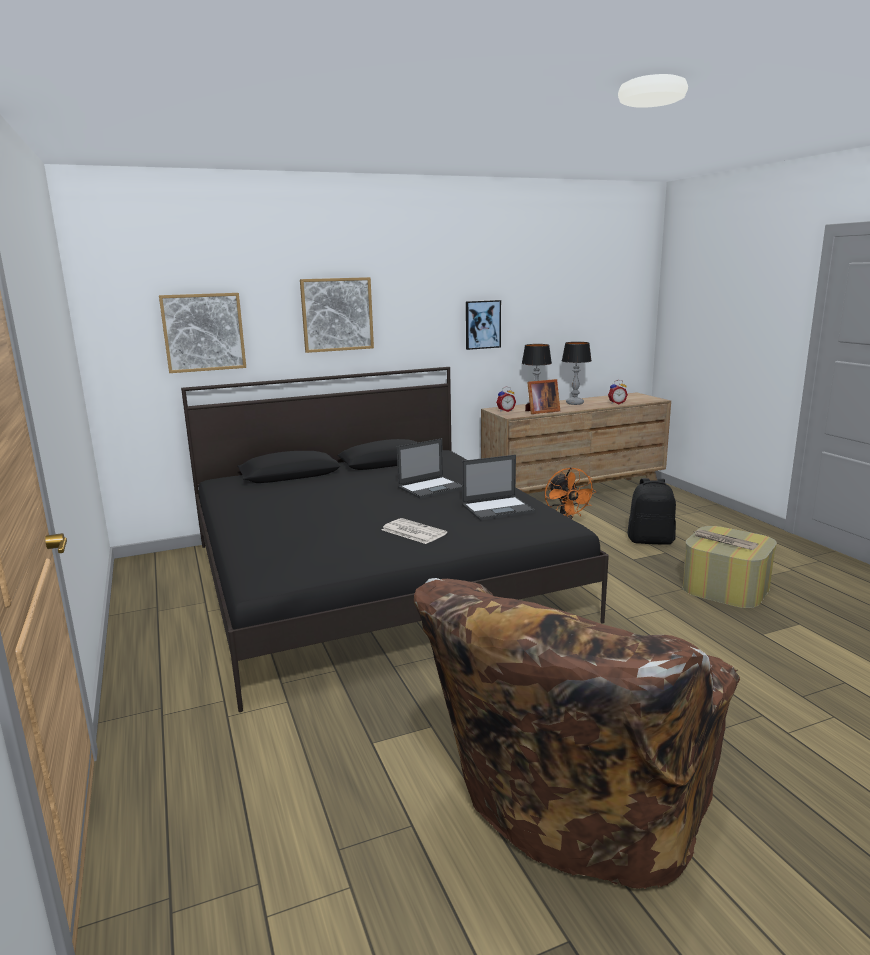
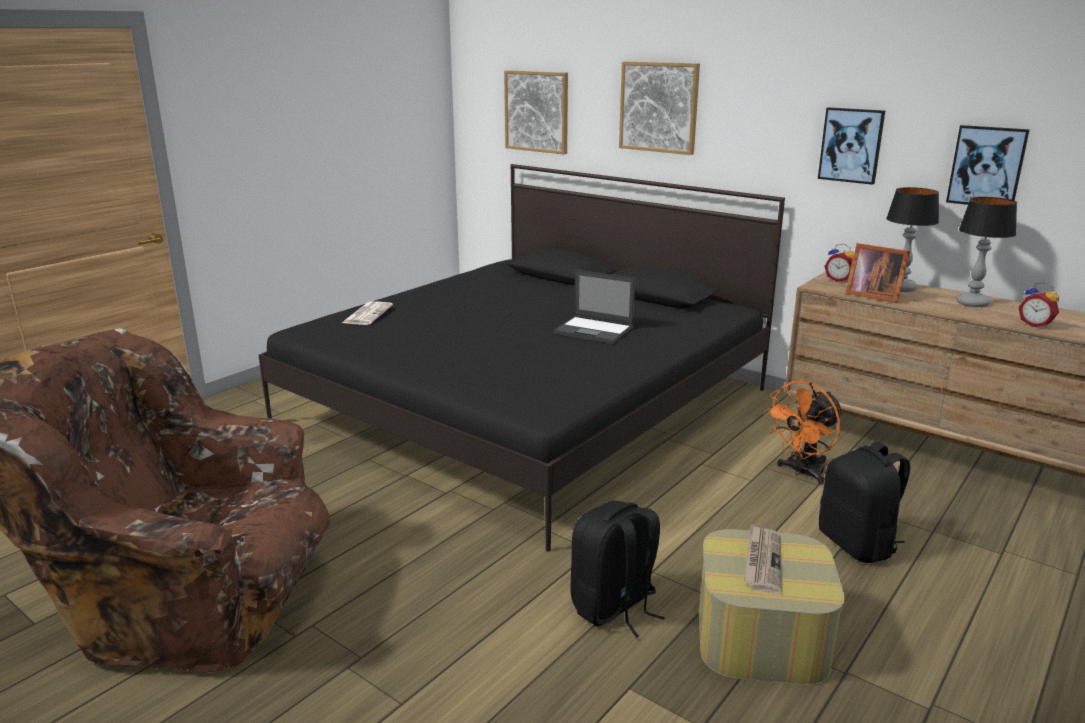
camera: 60 degrees right, 5 degrees up
(412, 532) = (454, 350): newspaper -> newspaper (367, 314)
(498, 508) = (564, 370): laptop -> none
(554, 326) = (987, 166): none -> picture
(681, 618) = (614, 608): none -> black backpack

